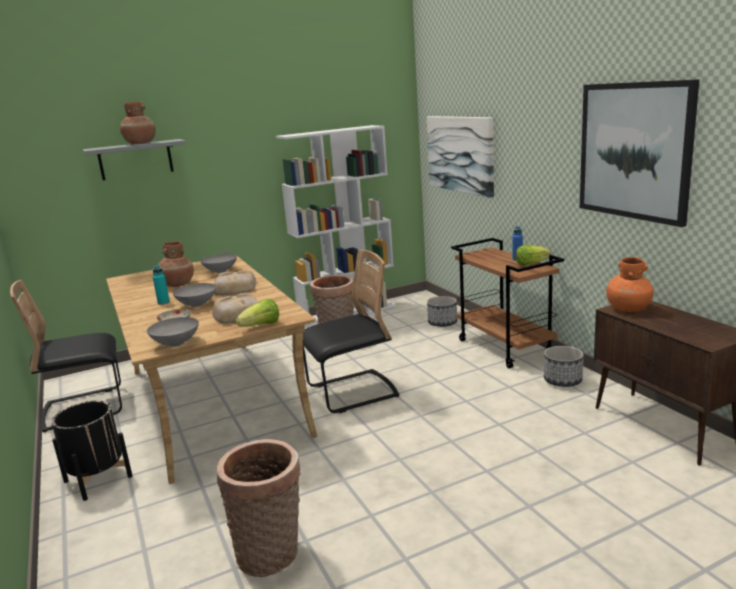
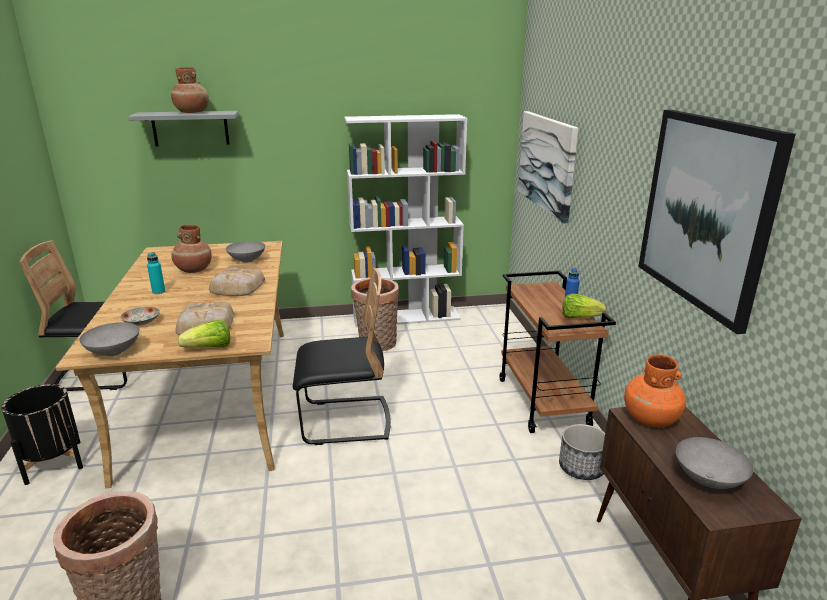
camera: 15 degrees right, 5 degrees up
(197, 304) = (184, 301): grey bowl -> grey bowl (708, 479)
(442, 323) = (495, 352): planter -> none

